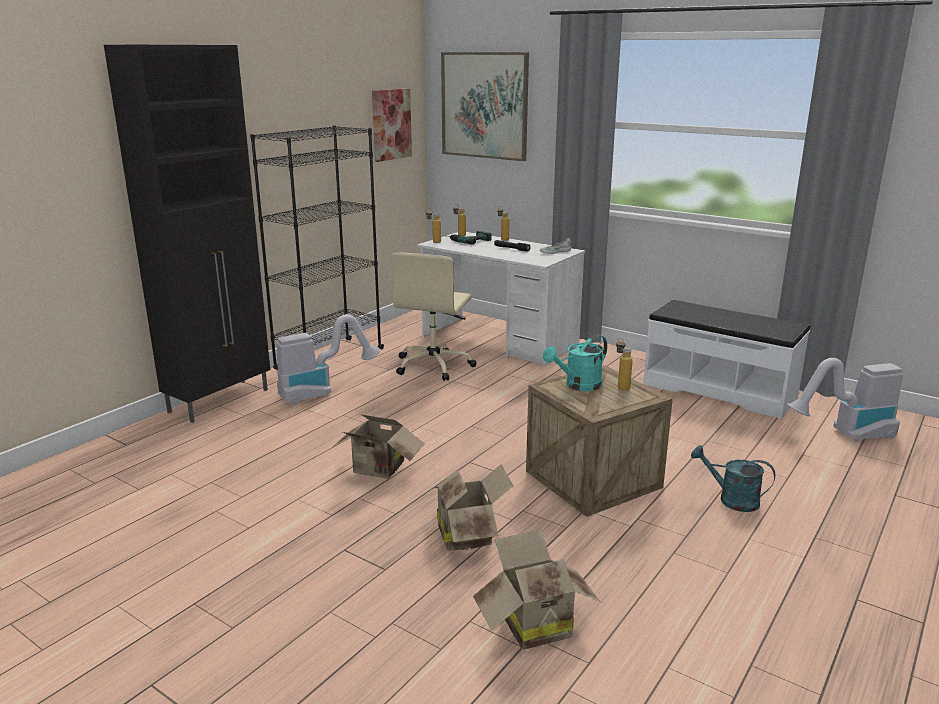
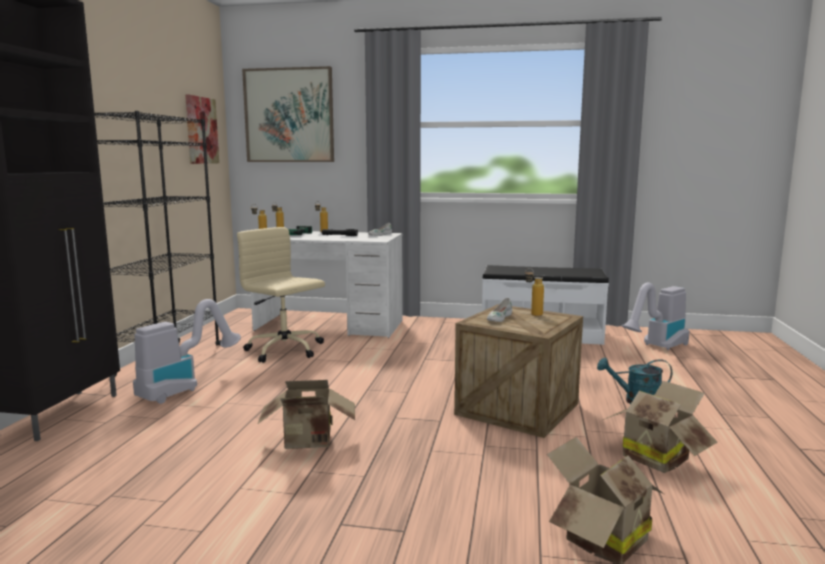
camera: 25 degrees left, 10 degrees down
(434, 365) = (285, 350): beige office chair -> beige office chair turned 135 degrees clockwise
(469, 535) = (457, 477): cardboard box -> cardboard box (656, 457)
(578, 386) = (498, 318): turquoise watering can -> white shoe

